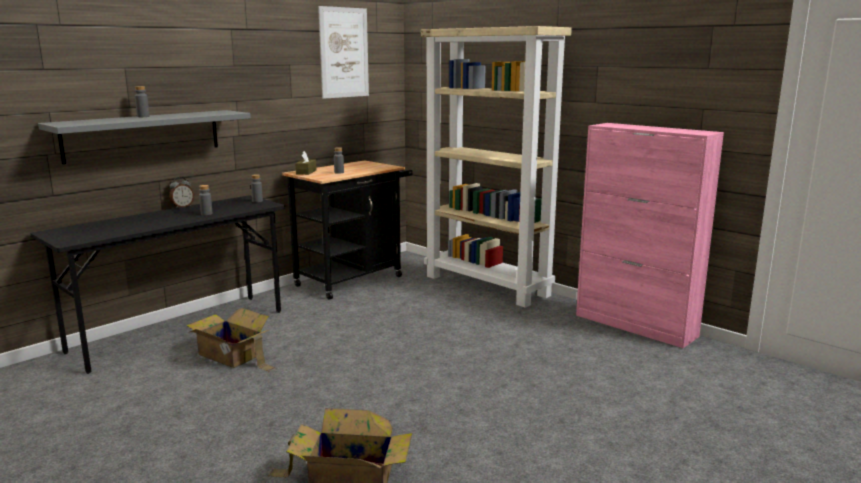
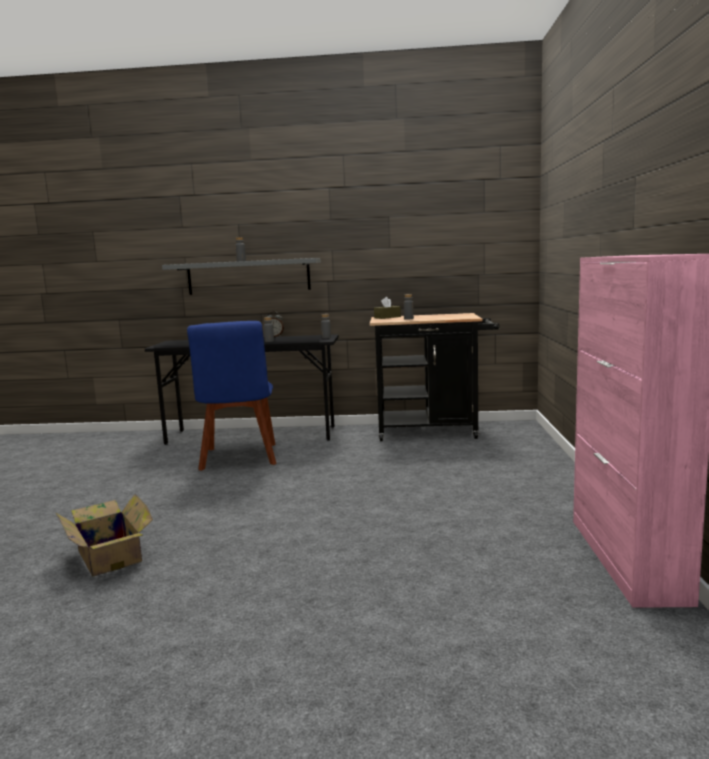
camera: 50 degrees right, 5 degrees down
(231, 356) = (239, 458): cardboard box -> blue chair
(344, 52) = (453, 202): picture -> none
(488, 286) = (542, 467): beige bookcase -> none

